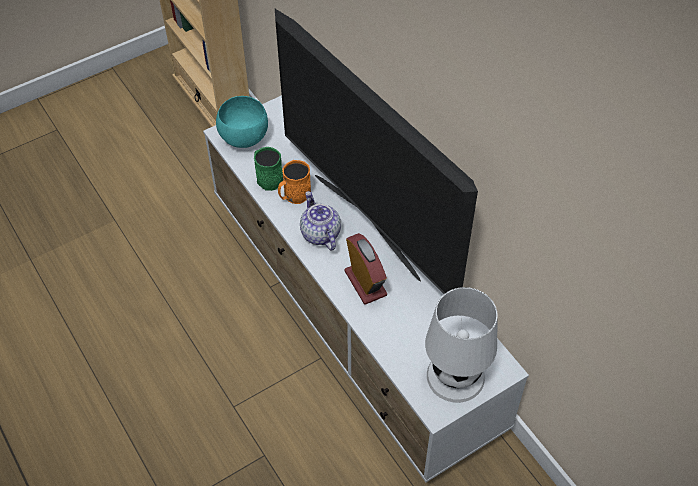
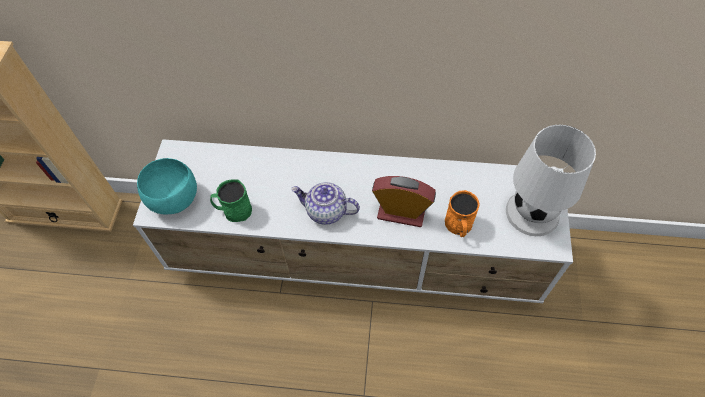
camera: 50 degrees left, 5 degrees up
(294, 195) = (271, 204): orange mug -> orange mug (459, 226)
(368, 224) = (347, 174): television -> none

